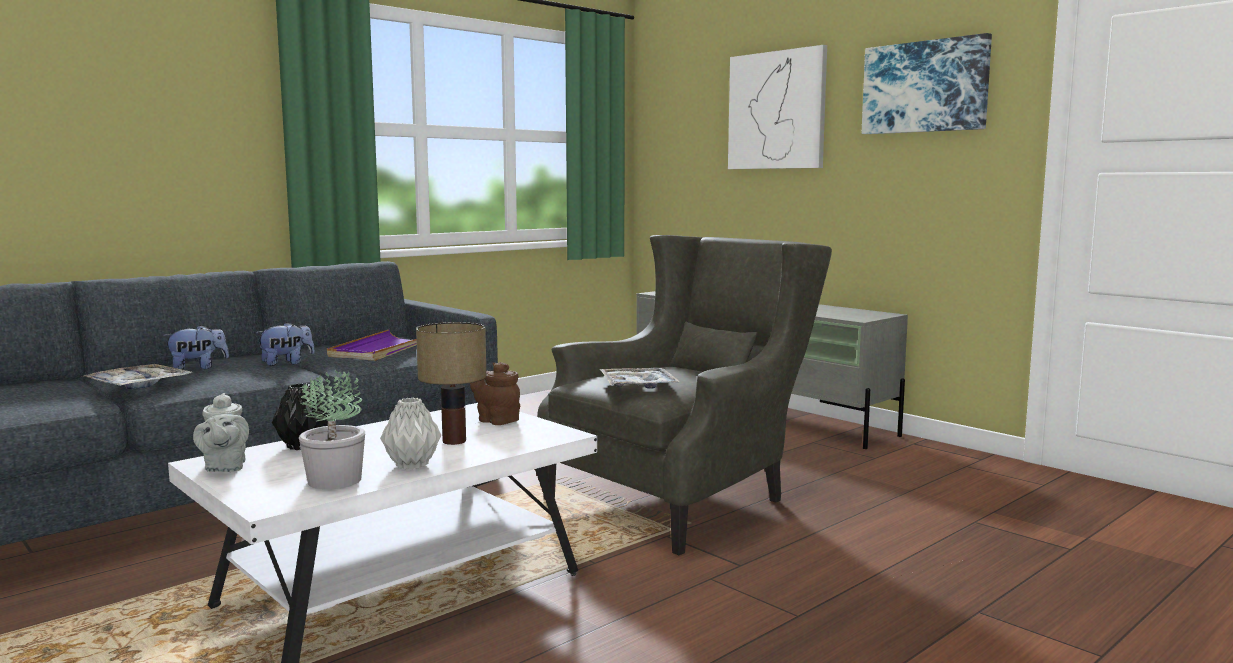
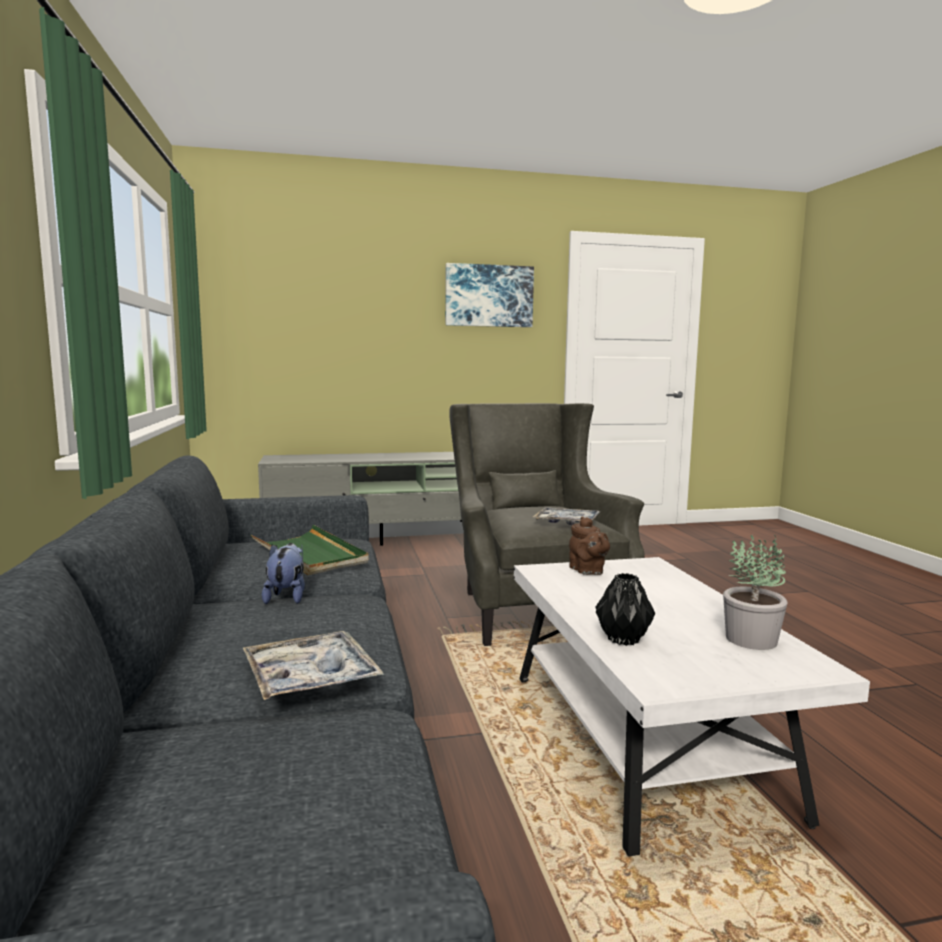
camera: 60 degrees left, 0 degrees up
(198, 368) = (249, 636): plush toy -> none
(224, 467) = (685, 678): grey teapot -> none
(383, 349) = (309, 554): purple tray -> green tray
(413, 465) = (713, 610): grey vase -> none
(453, 441) = (648, 591): table lamp -> none
(495, 420) = (588, 571): brown teapot -> brown teapot turned 90 degrees counterclockwise
(777, 110) = (363, 301): picture -> none

